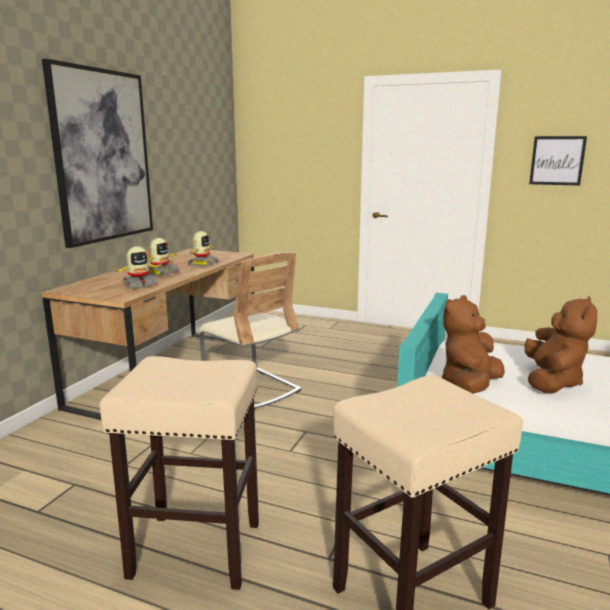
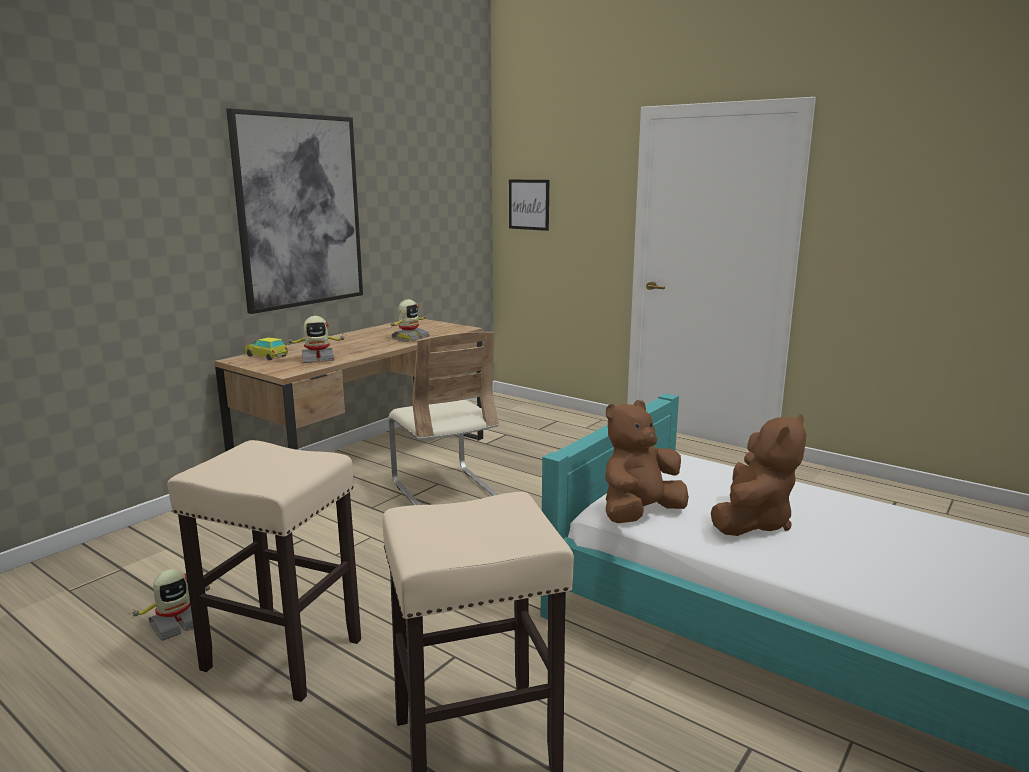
camera: 15 degrees right, 0 degrees up
(88, 285) = (266, 356): none -> toy car
(161, 273) = (353, 347): toy robot -> toy robot (176, 624)
(557, 160) = (889, 221): picture -> picture (529, 204)

